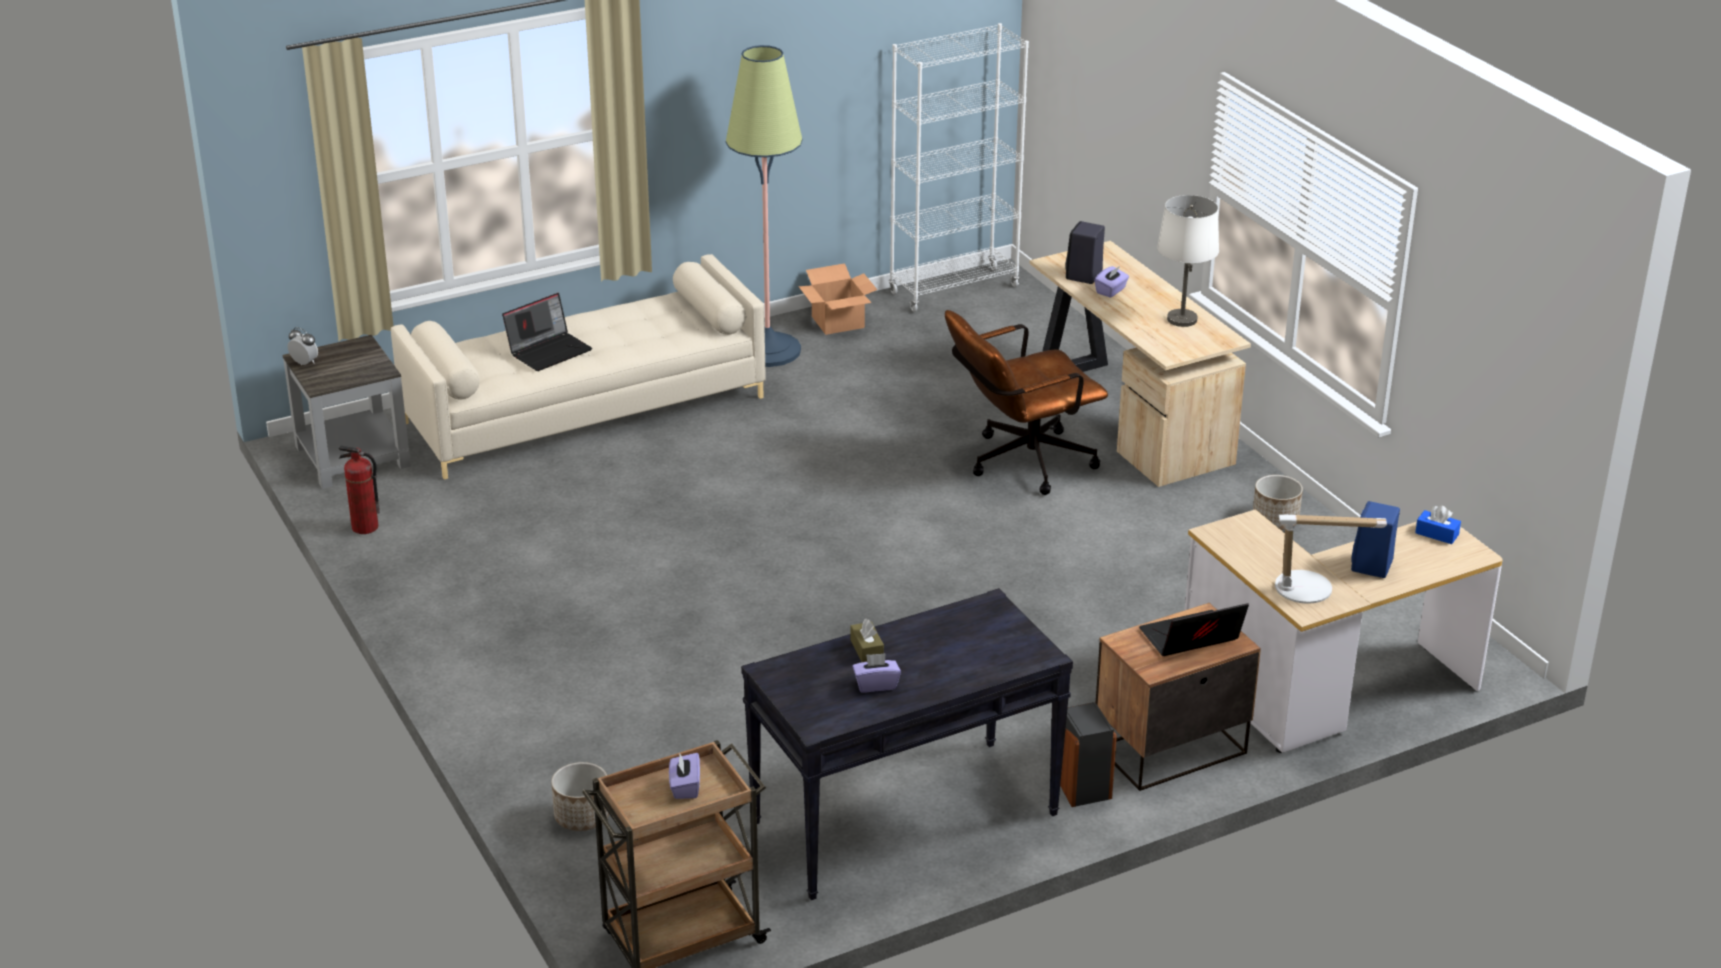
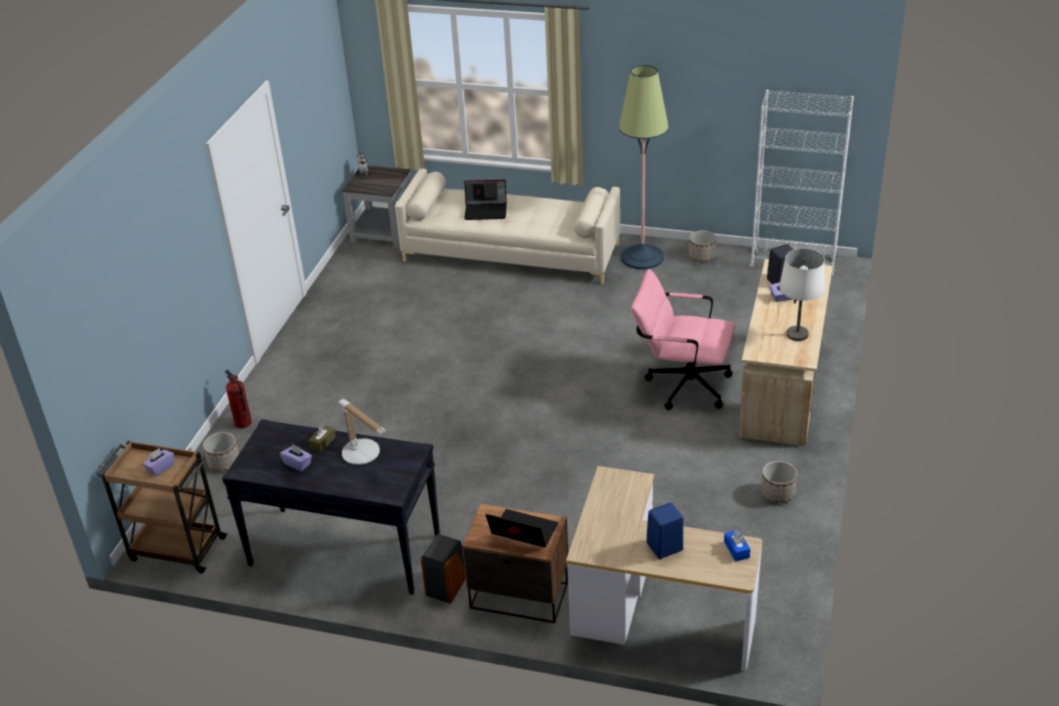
camera: 45 degrees right, 5 degrees up
(364, 527) = (340, 270): fire extinguisher -> fire extinguisher (242, 423)
(838, 322) = (702, 256): cardboard box -> planter
(1020, 463) = (681, 384): brown office chair -> pink office chair
(1311, 589) = (606, 541): table lamp -> table lamp (364, 455)

